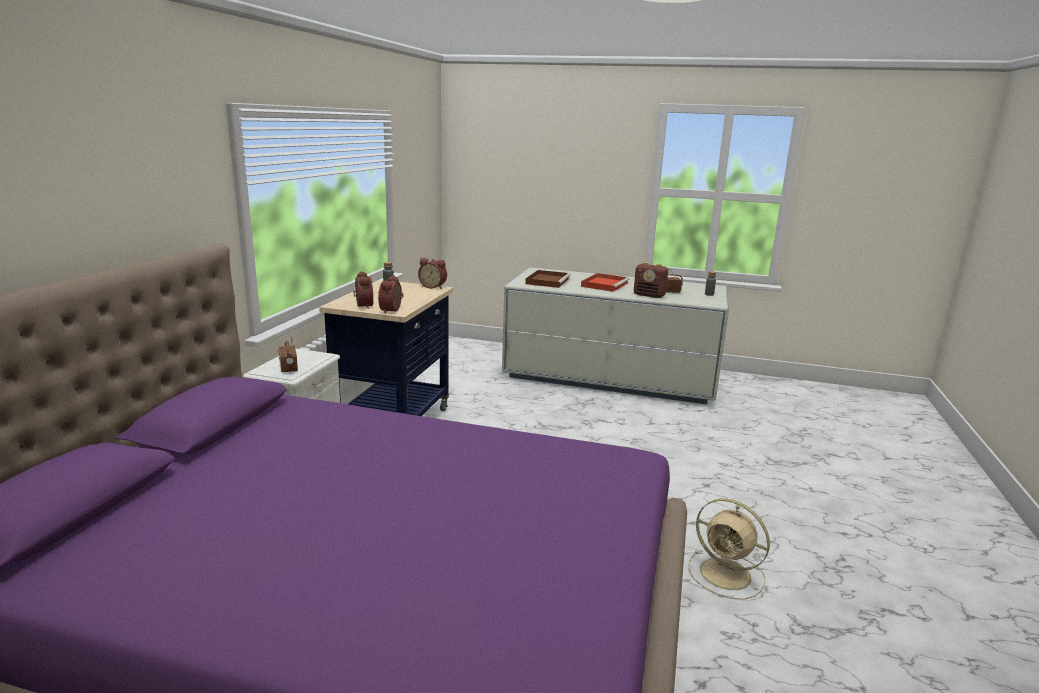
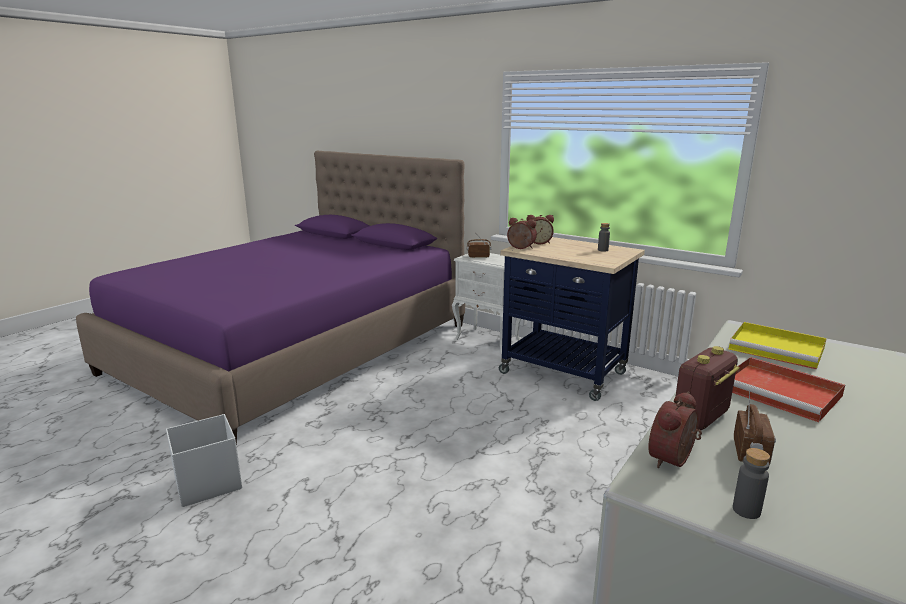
camera: 110 degrees right, 0 degrees up
(433, 287) = (613, 262): alarm clock -> alarm clock (674, 460)
(547, 281) = (778, 349): brown tray -> yellow tray
(727, 575) = (207, 484): beige fan -> white storage box

